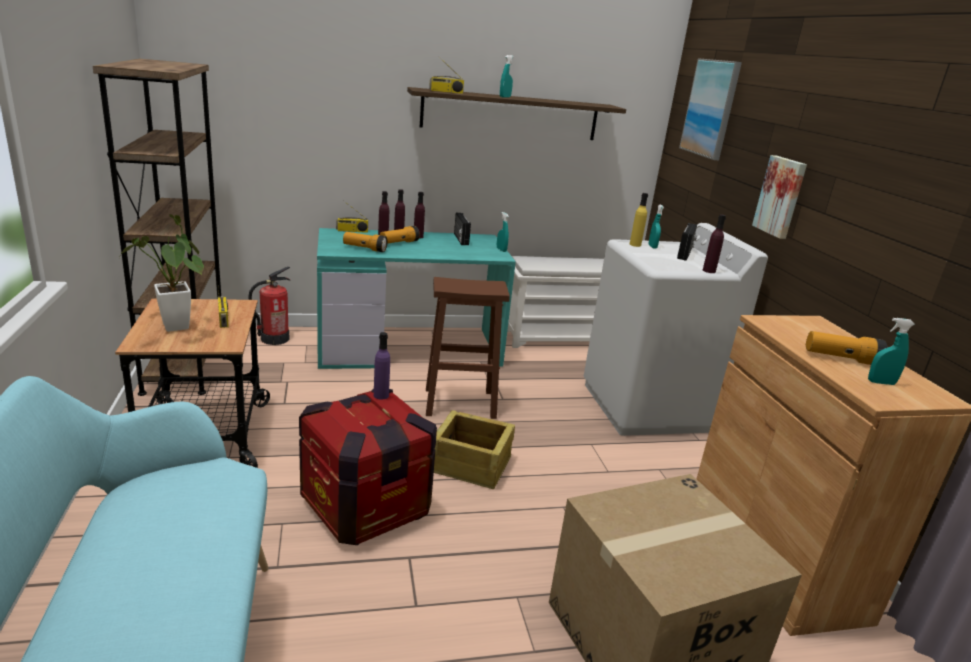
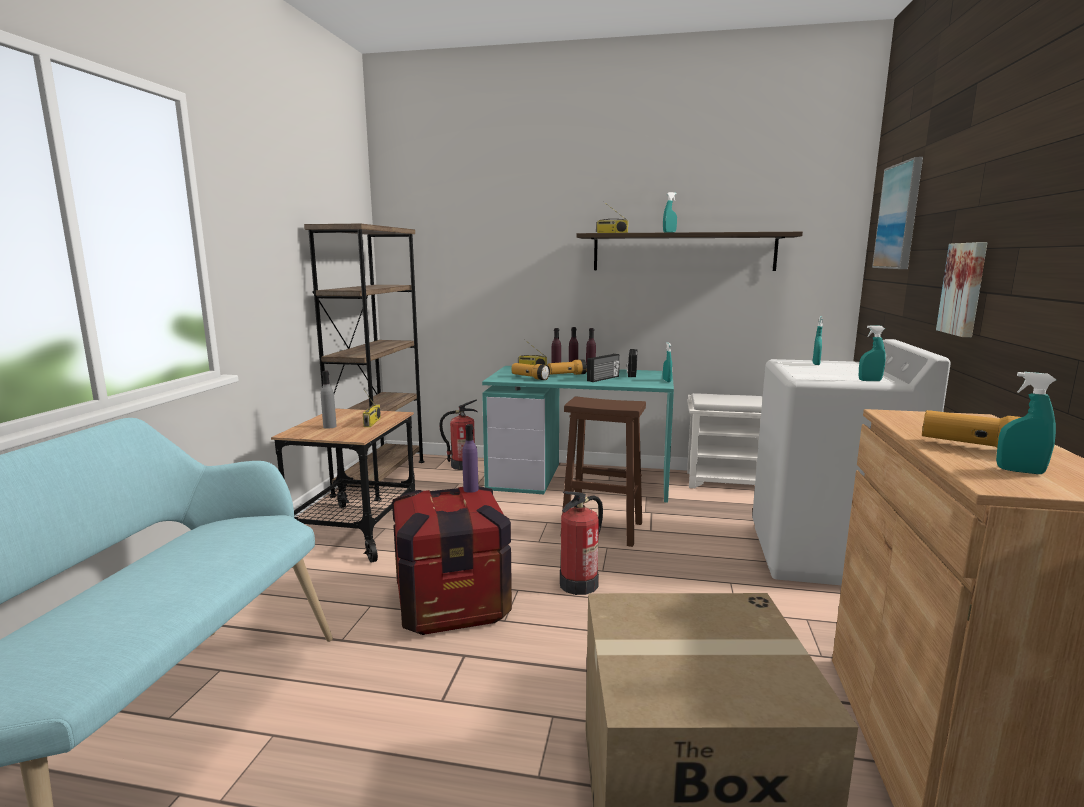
camera: 25 degrees right, 10 degrees down
(176, 329) = (329, 426): potted plant -> grey bottle
(470, 465) = (579, 584): crate -> fire extinguisher
(635, 245) = (795, 362): yellow bottle -> none
(685, 254) = (854, 369): radio -> radio (603, 378)
(709, 271) = (869, 380): purple bottle -> turquoise spray bottle

